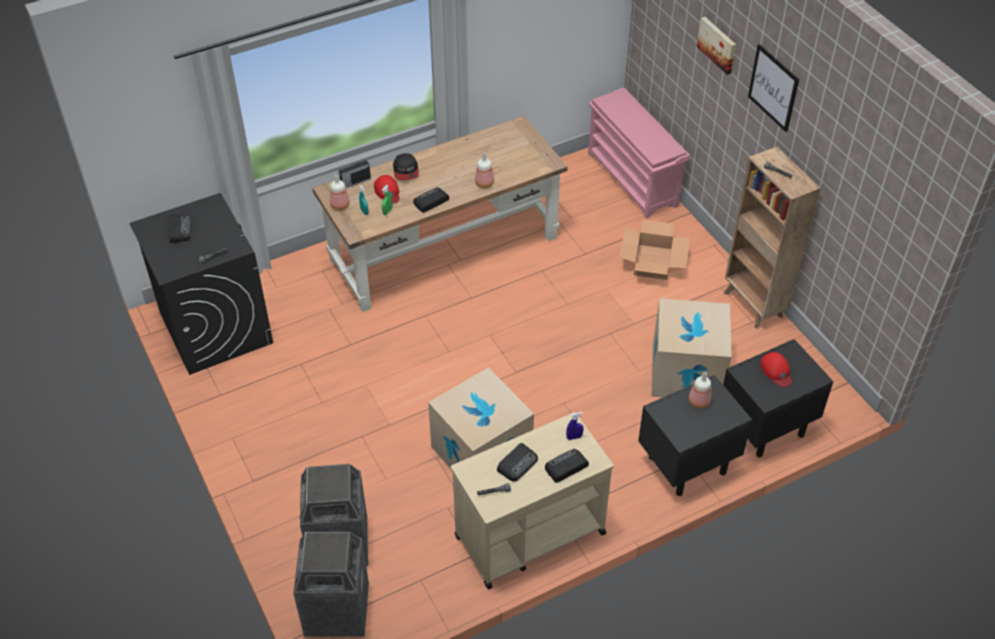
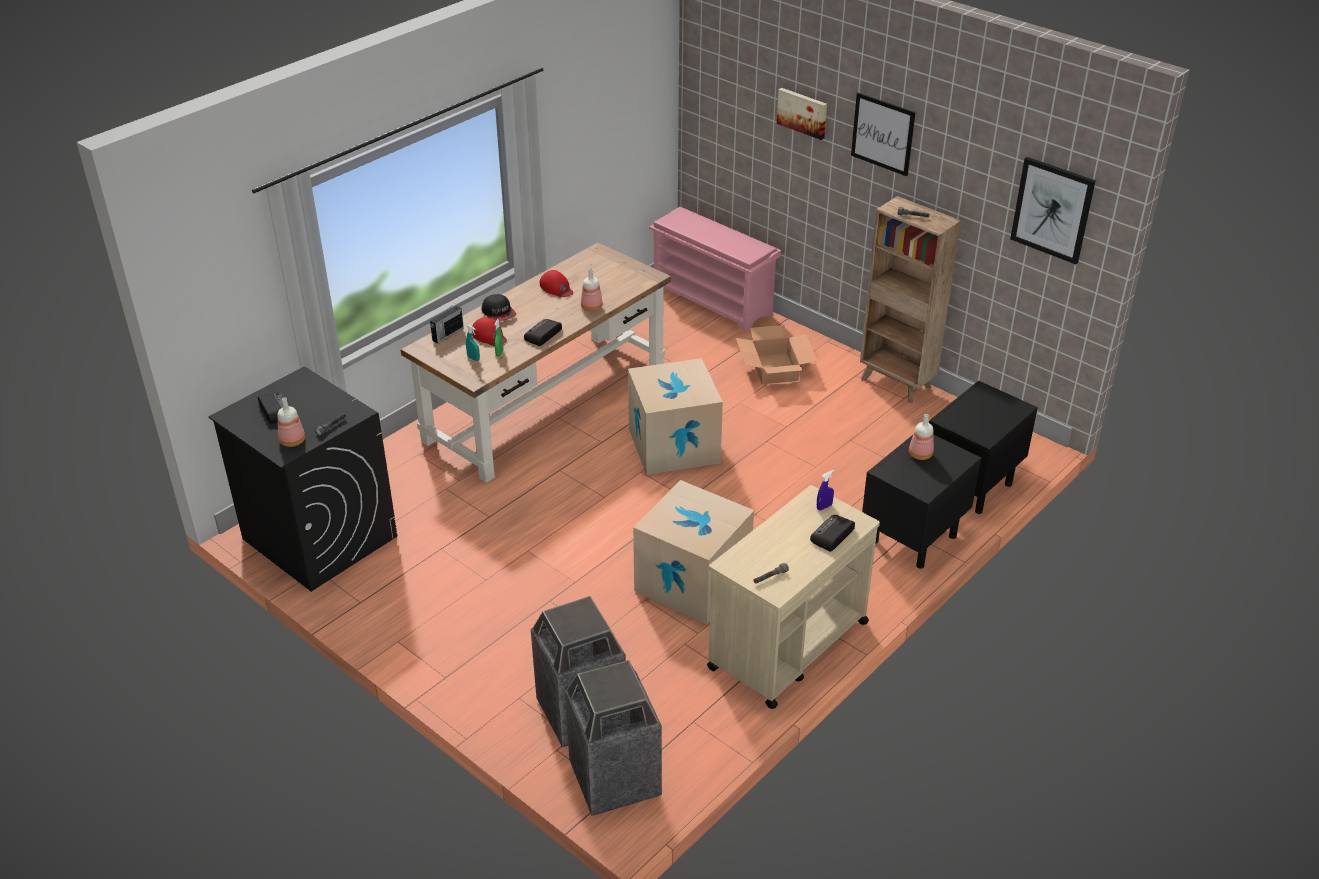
camera: 20 degrees left, 10 degrees down
(339, 205) = (441, 358): bottle -> bottle (292, 441)
(518, 464) = (780, 545): radio -> none
(686, 372) = (864, 457): cardboard box -> cardboard box (674, 446)
(776, 371) = (979, 411): red cap -> red cap (556, 288)
(891, 208) = (1052, 210): none -> picture

